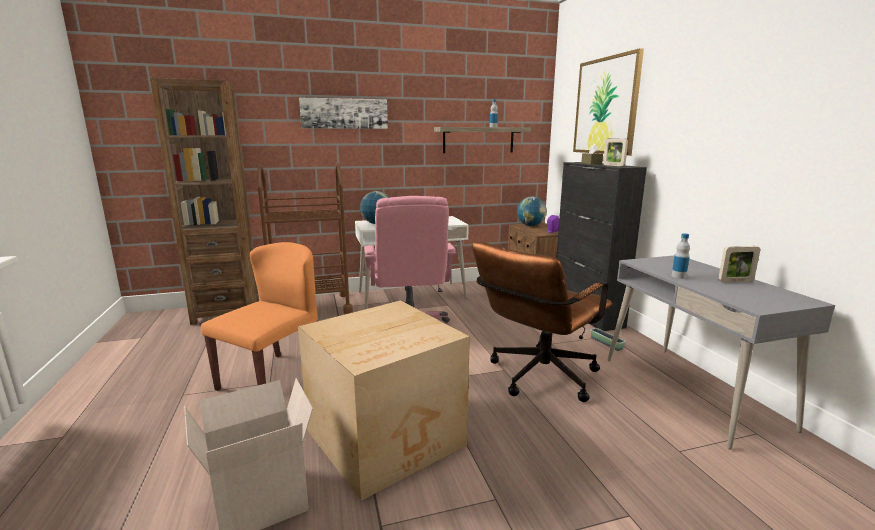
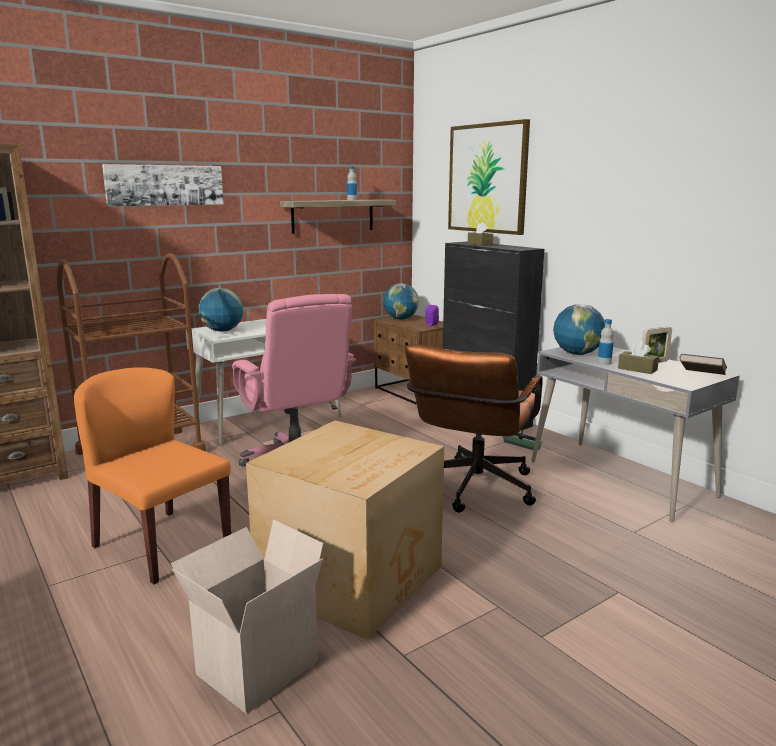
camera: 20 degrees left, 0 degrees up
(273, 378) = (161, 544): orange chair -> orange chair turned 60 degrees counterclockwise
(613, 165) = (508, 247): picture frame -> none
(656, 265) = (577, 354): none -> globe
(711, 286) = (637, 369): none -> brown tissue box
(783, 302) = (701, 377): none -> brown book

